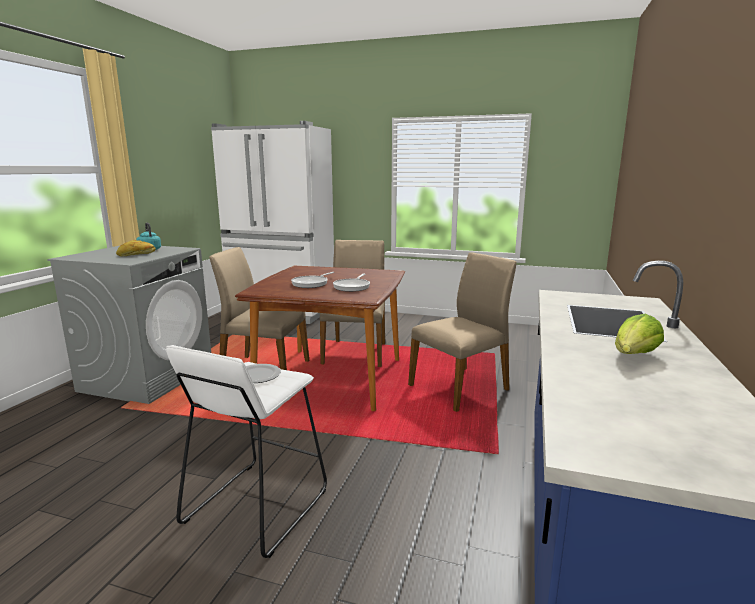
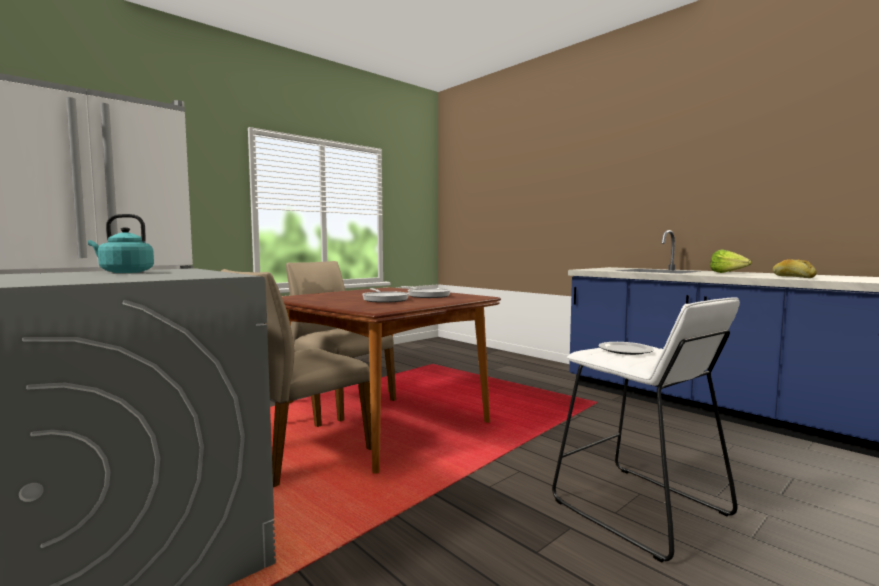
camera: 60 degrees left, 10 degrees down
(136, 254) = (158, 274): bread -> bread (793, 277)
(460, 388) = (480, 387): beige chair -> none

